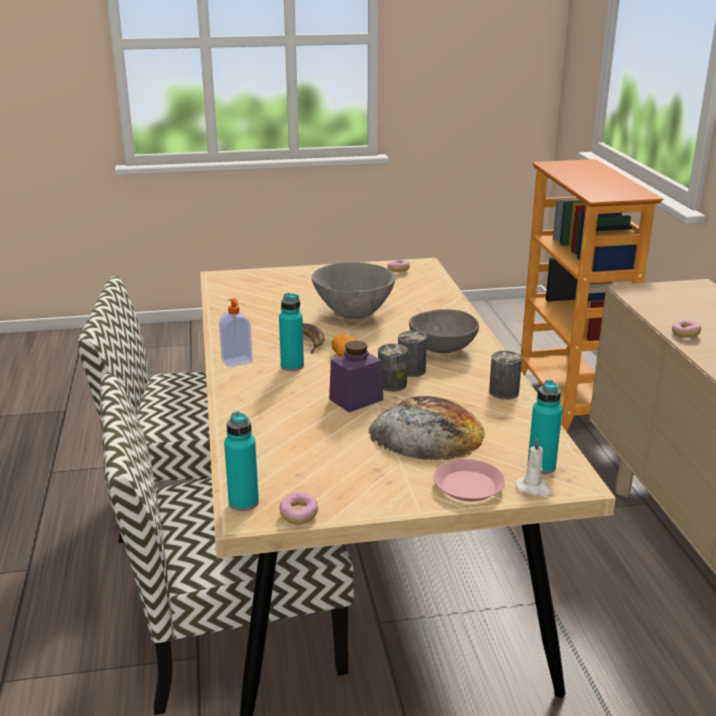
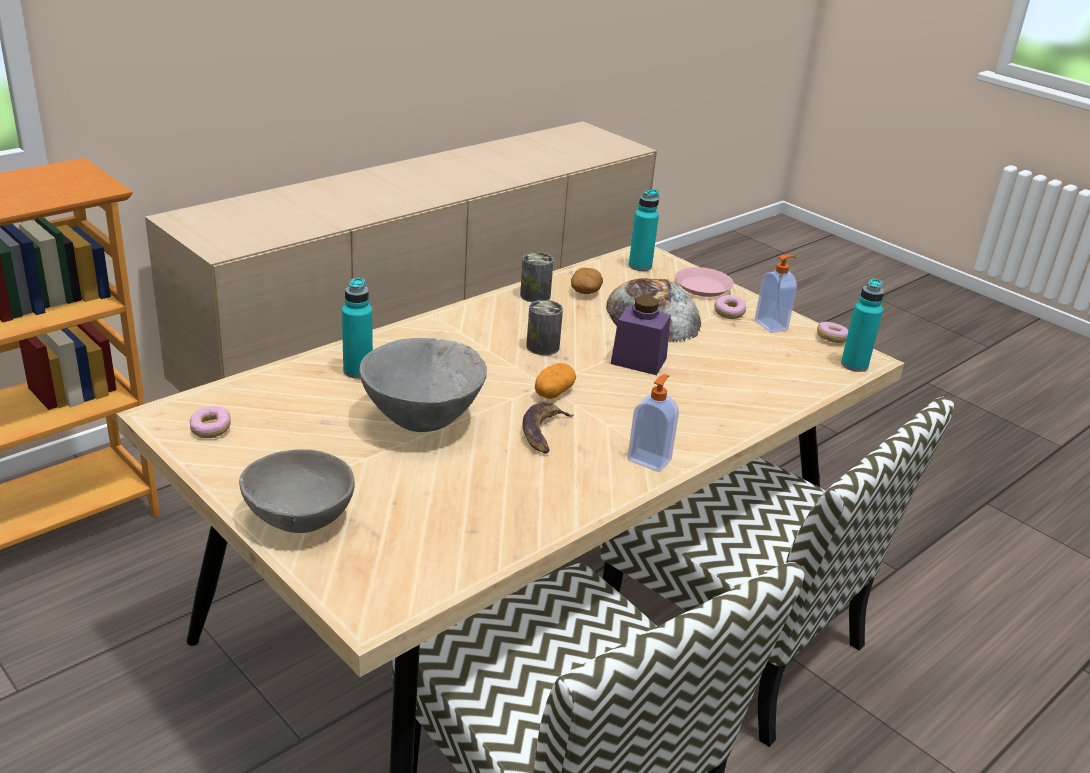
camera: 125 degrees left, 5 degrees up
(292, 366) = (615, 418): turquoise bottle -> turquoise bottle (358, 371)
(356, 491) = (771, 325): none -> soap dispenser
(392, 384) = (586, 350): can -> none
(442, 349) = (471, 341): grey bowl -> grey bowl (301, 519)
(497, 417) = (585, 292): none -> potato
(534, 488) = (672, 265): white candle -> none
(685, 334) = (337, 220): donut -> donut (728, 313)

